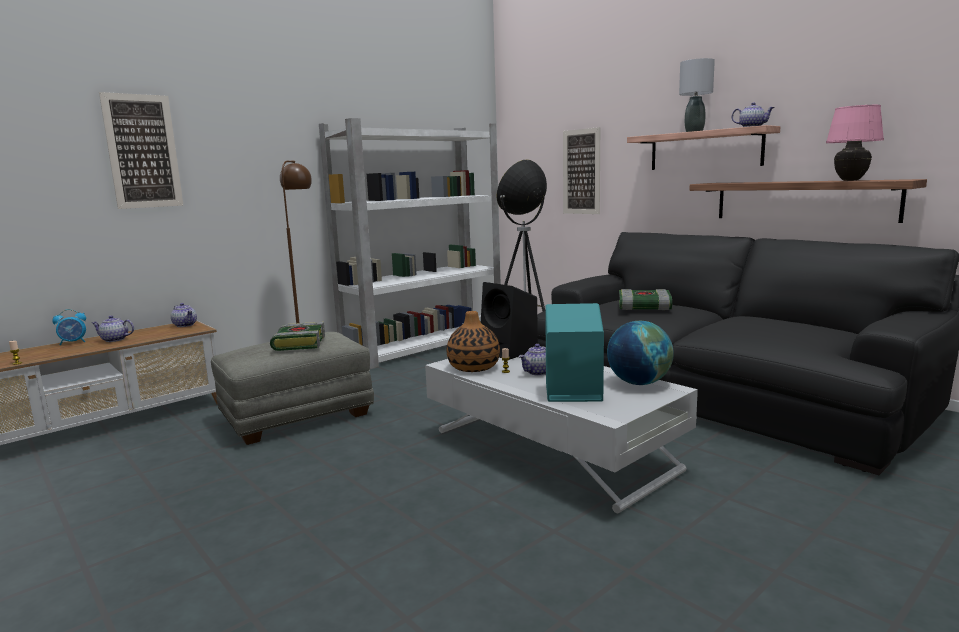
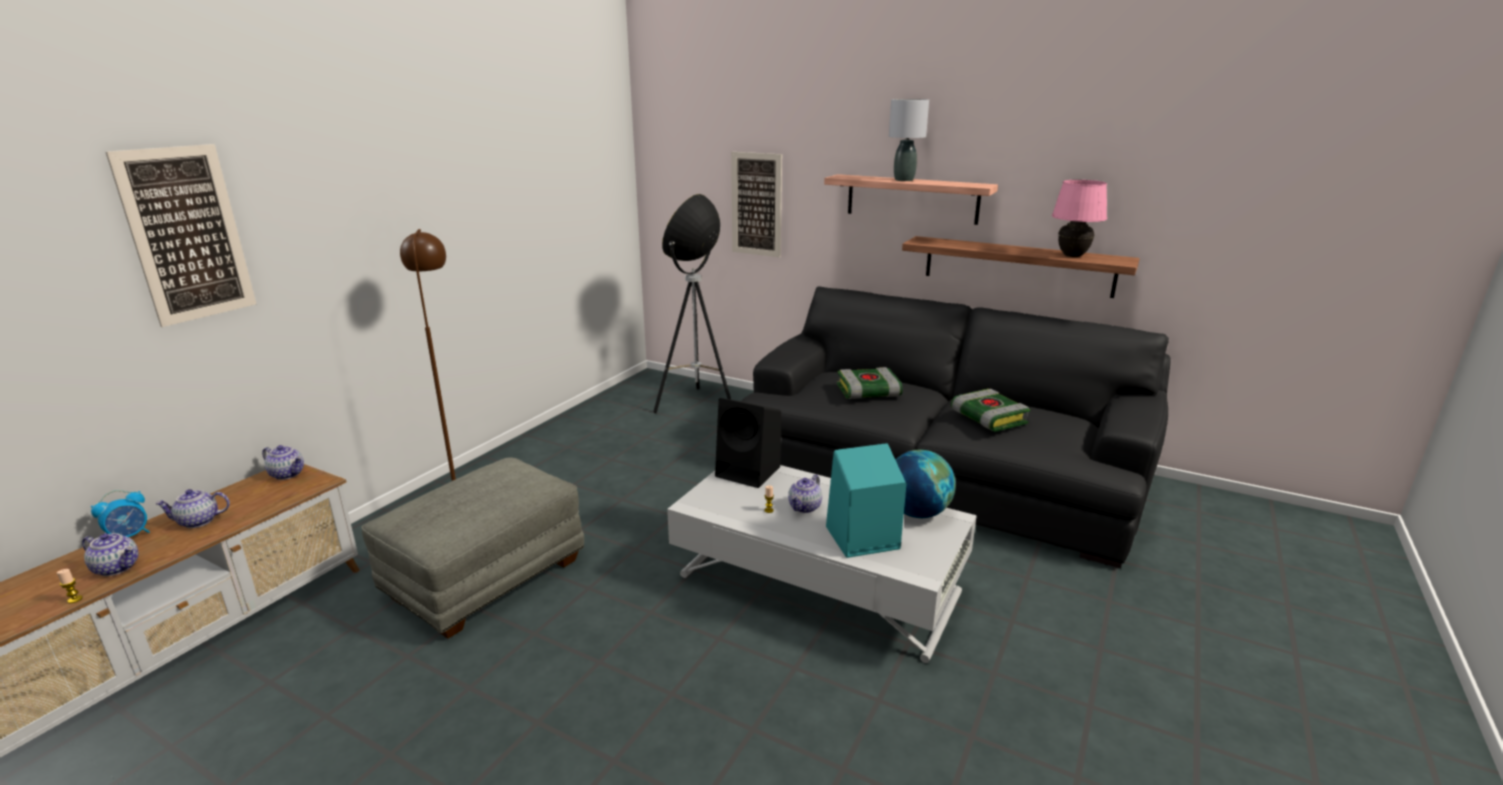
camera: 20 degrees left, 10 degrees up
(298, 343) = (485, 493): book -> book (987, 418)
(425, 345) = (578, 427): white bookcase -> none
(474, 367) = (728, 507): vase -> none
(752, 127) = (970, 184): teapot -> teapot (117, 567)

